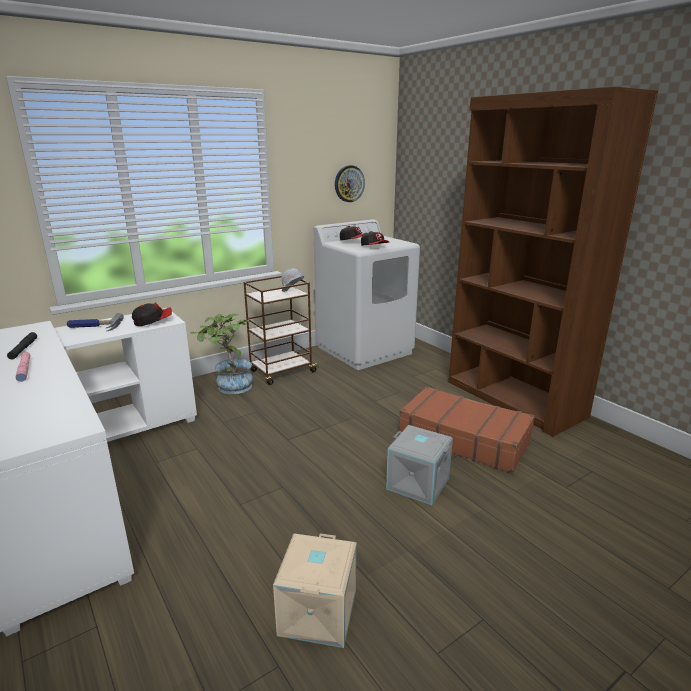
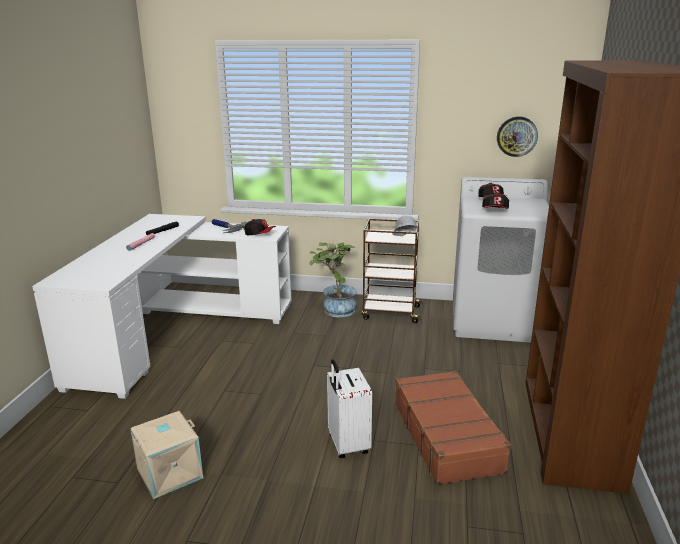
camera: 45 degrees right, 0 degrees up
(417, 484) = (347, 445): grey storage box -> white suitcase

